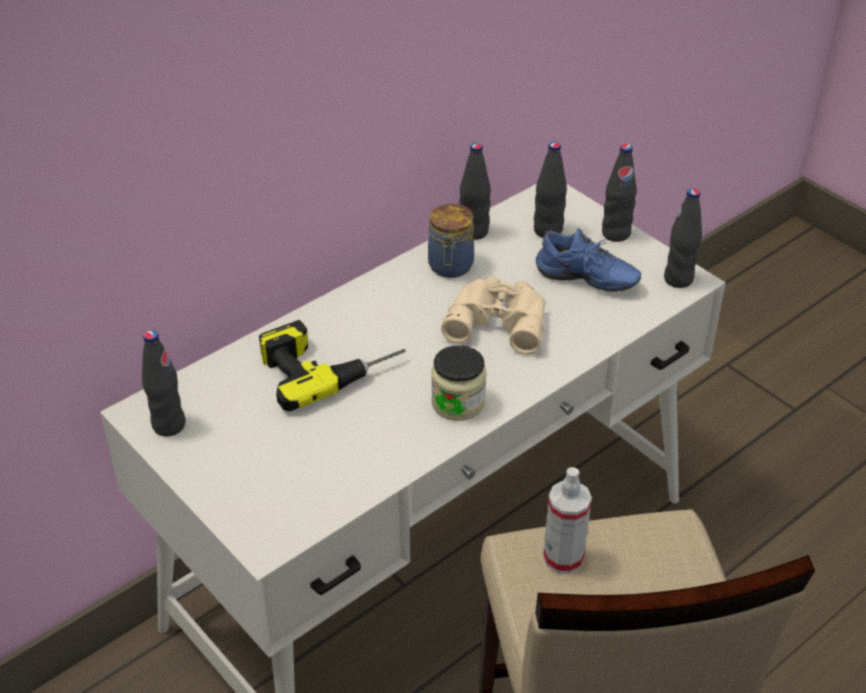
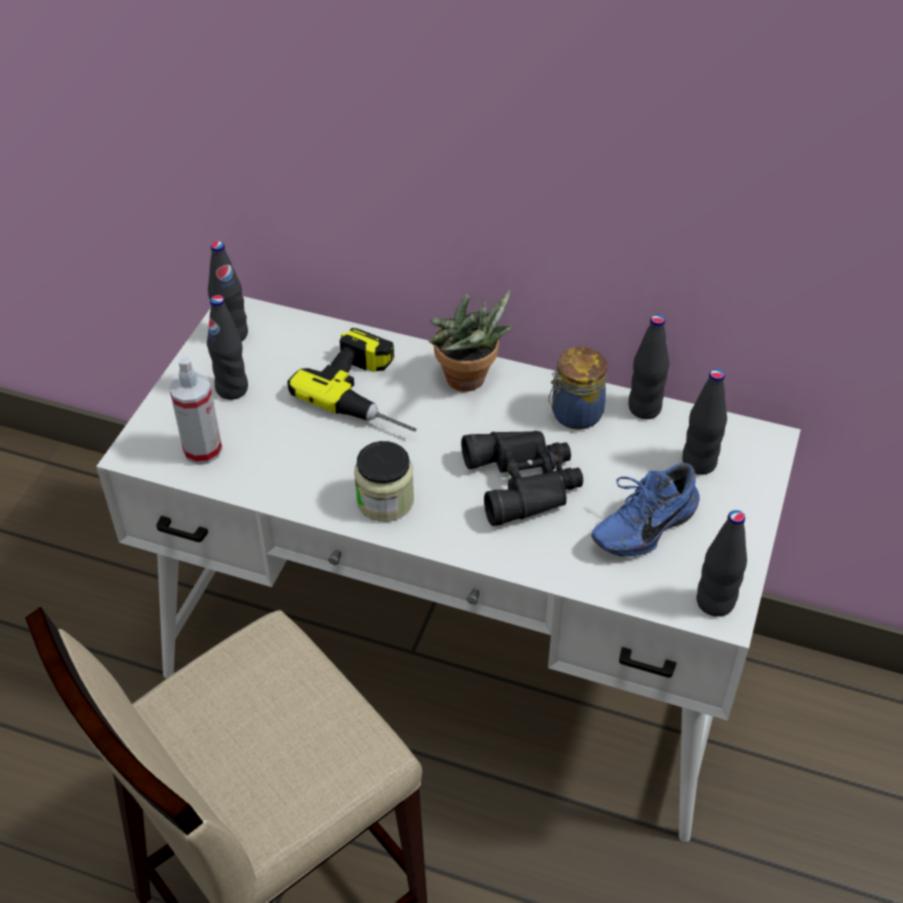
camera: 60 degrees right, 5 degrees up
(366, 306) = (469, 382): none -> potted plant
(498, 319) = (525, 481): beige binoculars -> black binoculars
(563, 558) = (274, 674): spray bottle -> spray bottle (203, 450)
(585, 281) = (641, 525): blue shoe -> blue shoe turned 60 degrees clockwise
(616, 233) = (746, 519): black bottle -> black bottle (232, 389)

